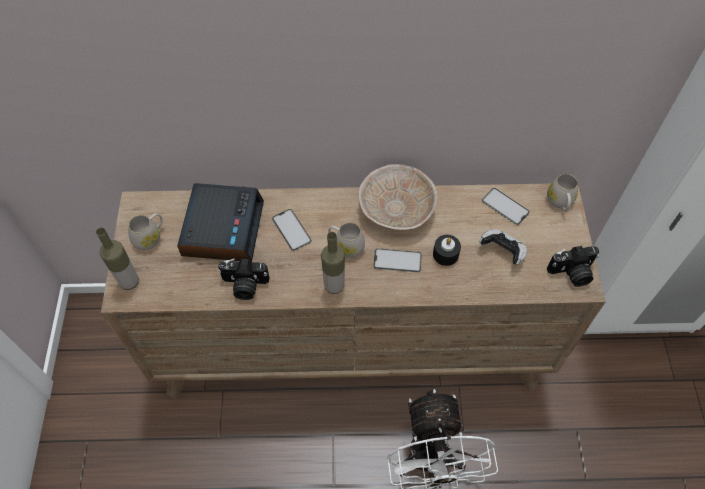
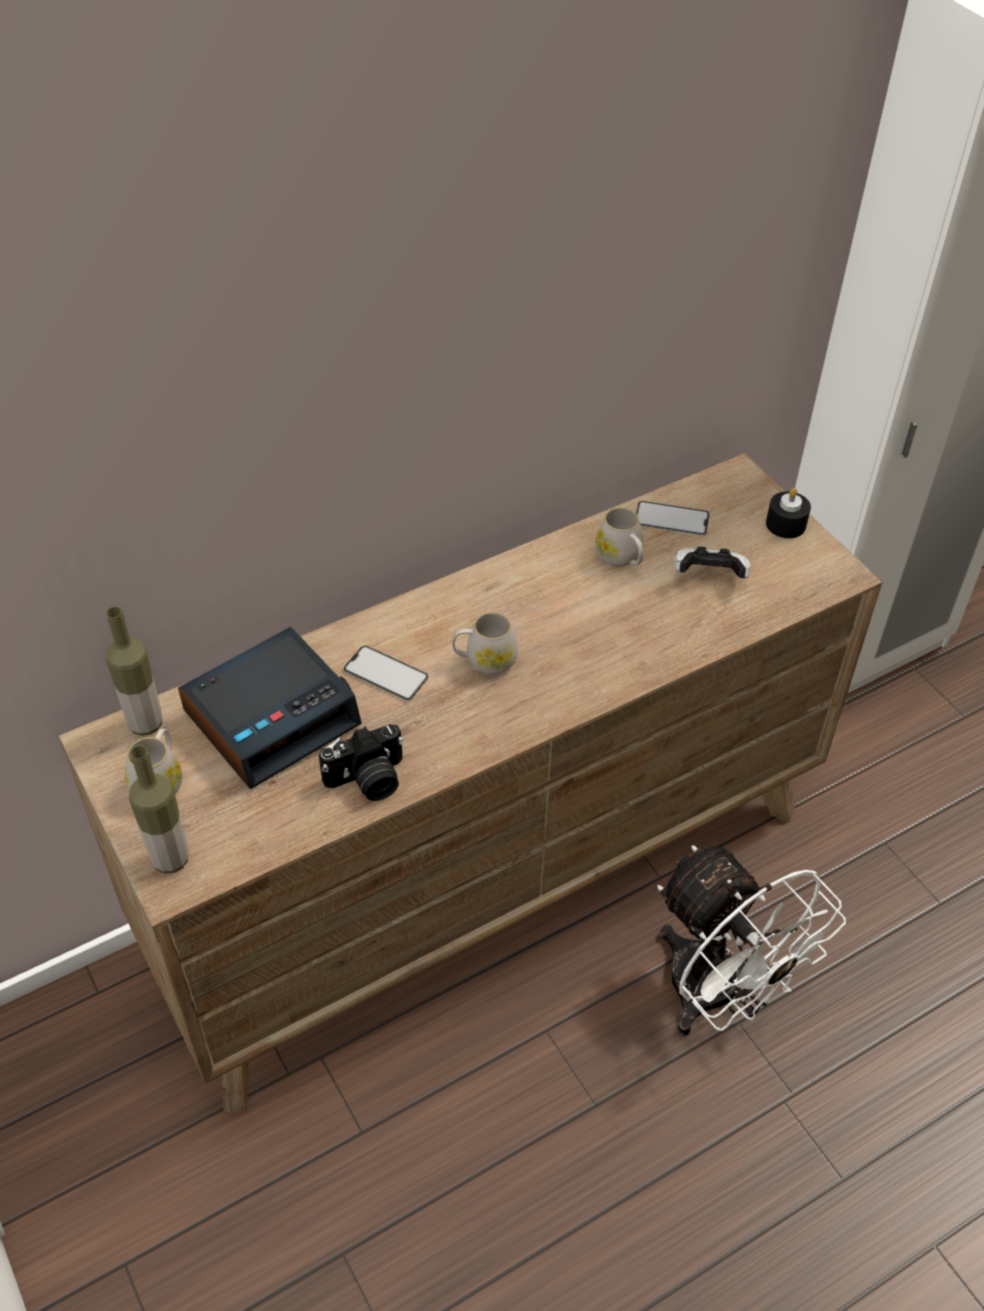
camera: 30 degrees left, 10 degrees down
(222, 228) = (273, 716): alarm clock -> alarm clock turned 75 degrees clockwise
(334, 286) = (506, 721): bottle -> bottle (146, 724)
(396, 207) = (522, 580): beige bowl -> none
(397, 260) = (573, 648): phone -> none
(445, 254) = (635, 612): black candle -> black candle (785, 524)
(560, 202) = (739, 485): white mug -> white mug (621, 558)
(572, 273) = (817, 565): camera -> none

